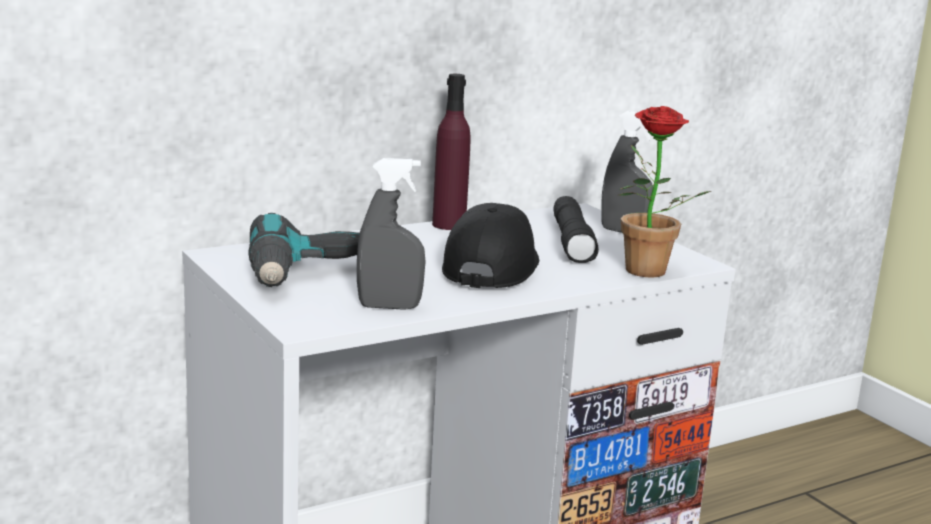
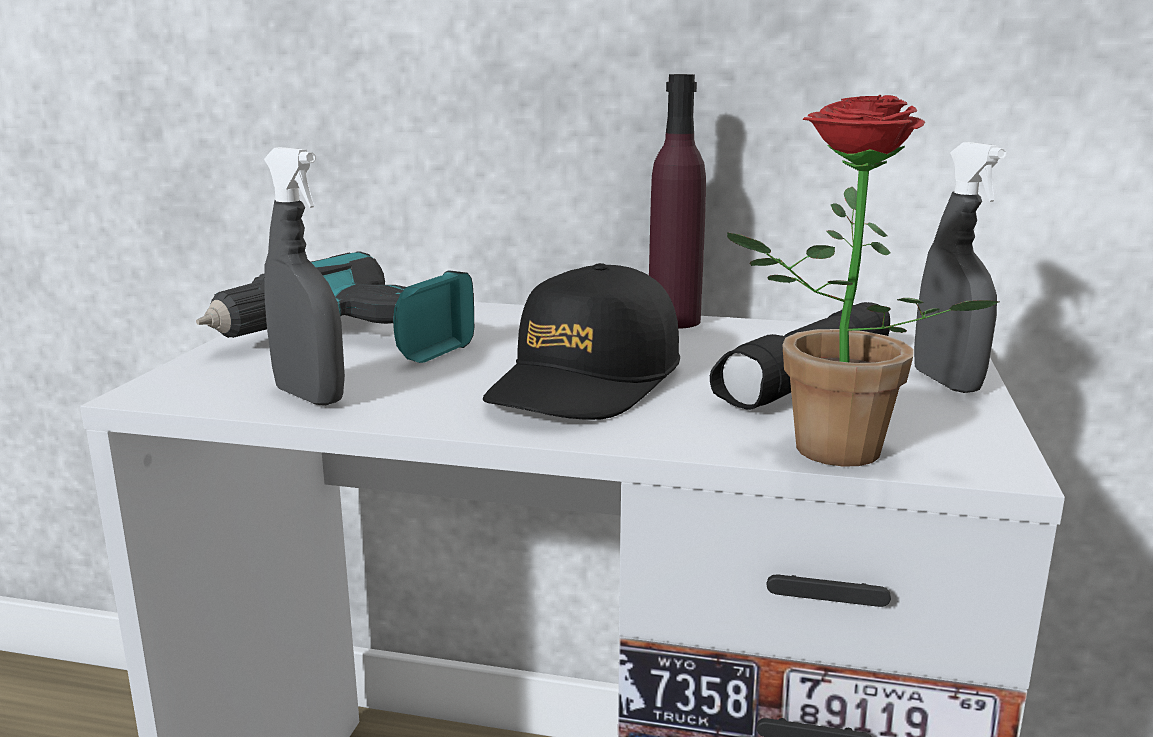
camera: 45 degrees right, 0 degrees up
(491, 267) = (586, 382): black cap -> black cap turned 150 degrees clockwise

